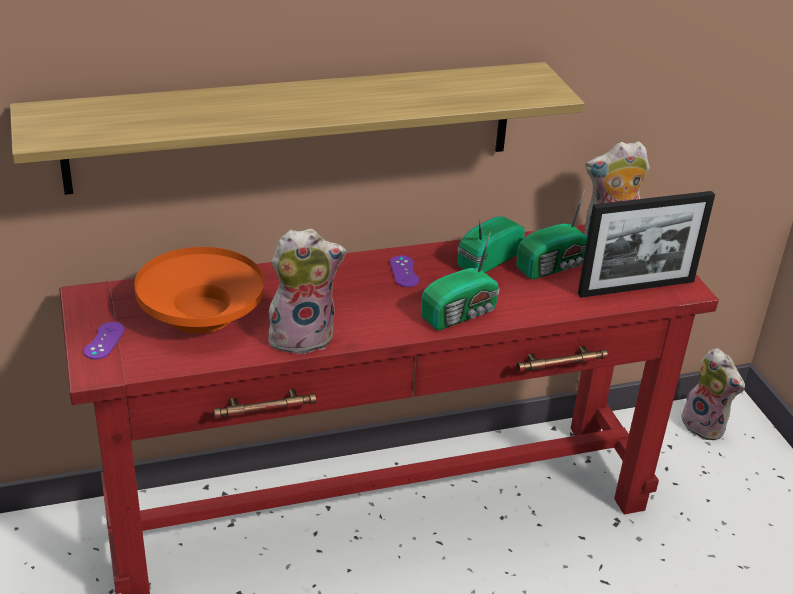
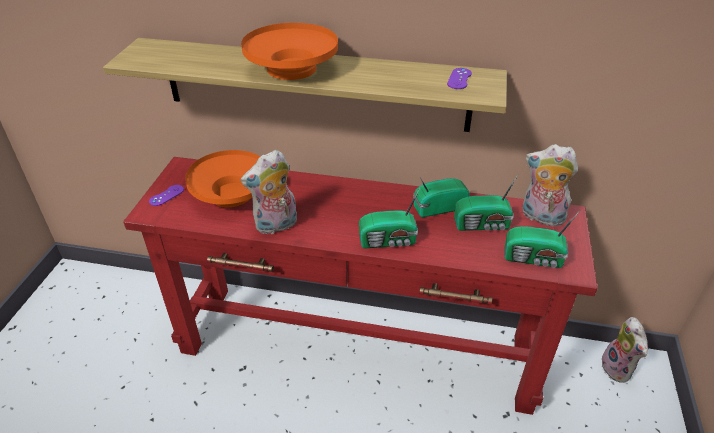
camera: 30 degrees right, 5 degrees up
(292, 106) = (292, 69): none -> orange bowl
(302, 336) = (276, 226): plush toy -> plush toy turned 135 degrees clockwise
(404, 271) = (375, 200): purple game controller -> purple game controller (459, 79)
(636, 287) = (534, 259): picture frame -> radio

